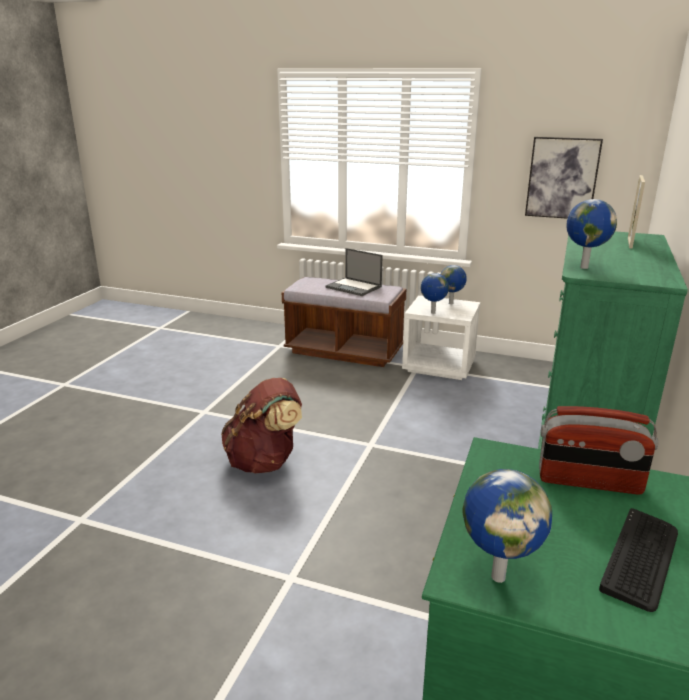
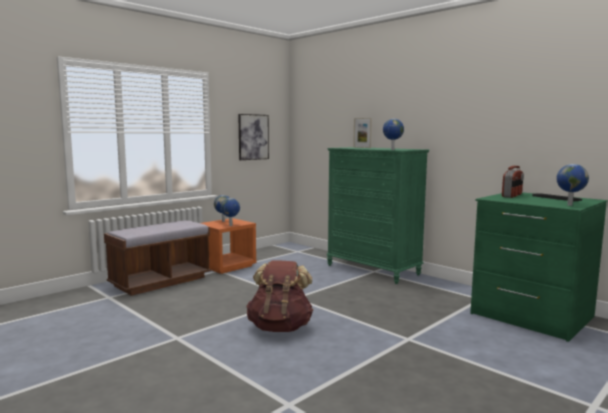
camera: 65 degrees left, 15 degrees down
(354, 287) = (166, 225): laptop -> none
(439, 366) = (227, 266): white nightstand -> orange nightstand

